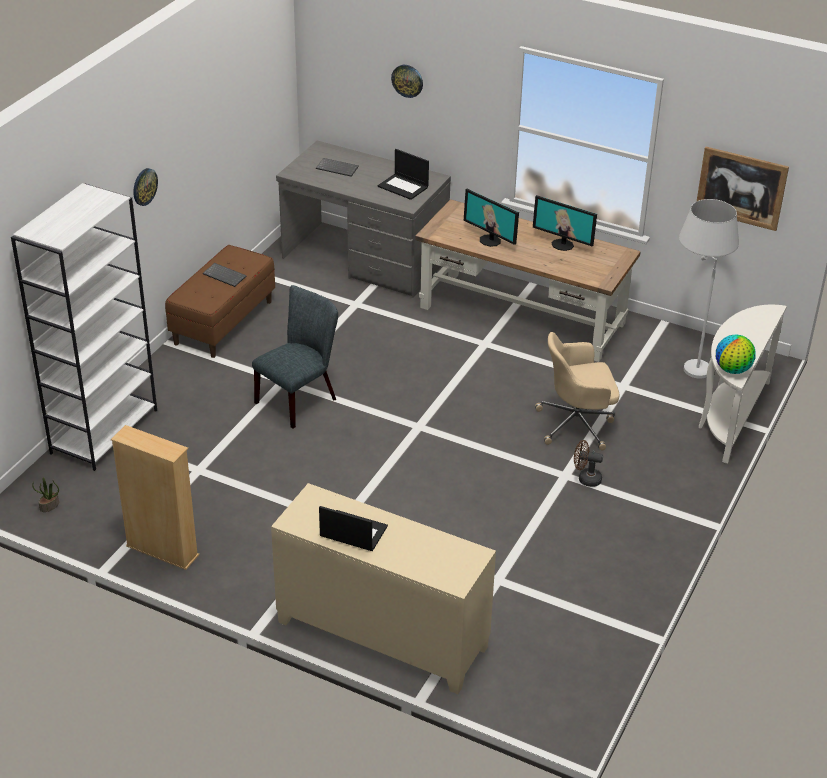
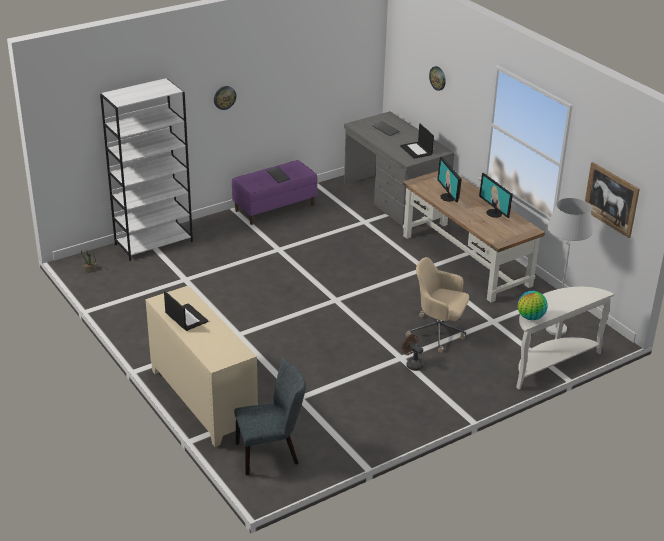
camera: 30 degrees right, 5 degrees down
(162, 551) = (126, 313): beige bookcase -> none
(223, 322) = (275, 208): brown bench -> purple bench
(300, 399) = (279, 262): grey chair -> grey chair (271, 453)

